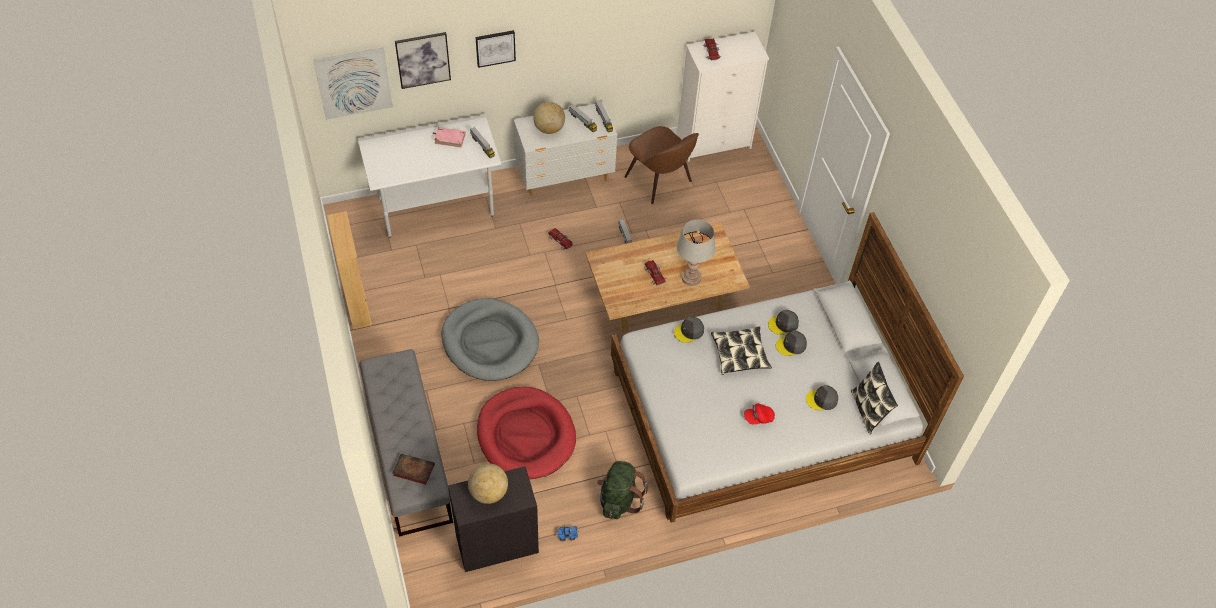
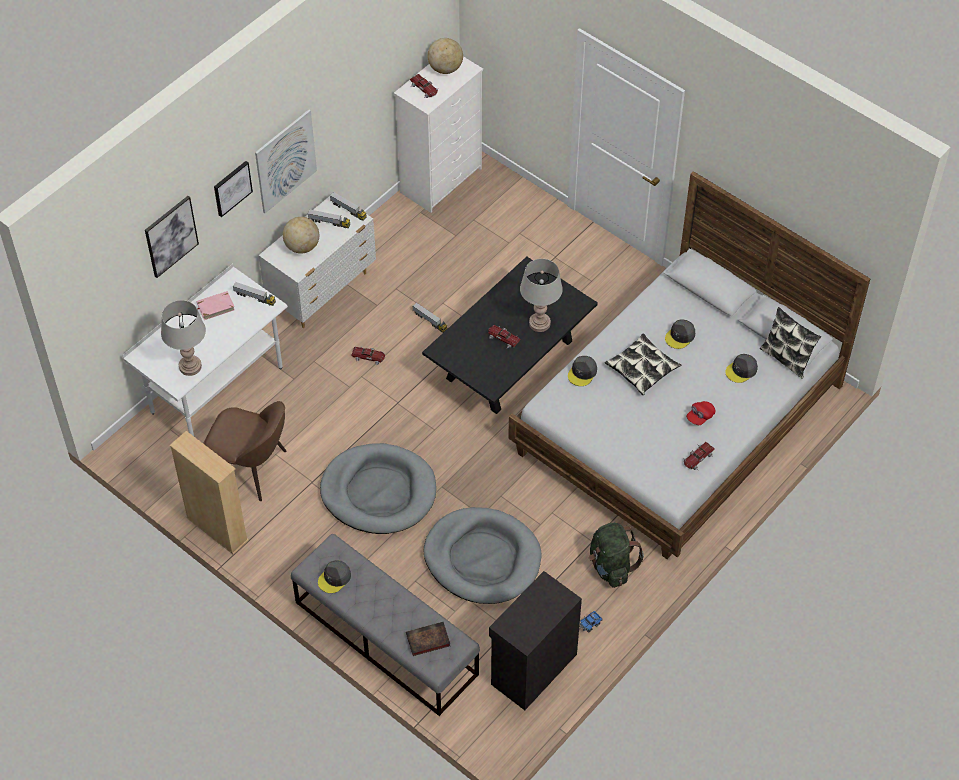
camera: 30 degrees left, 0 degrees up
(353, 83) = (112, 296): picture -> picture (285, 161)
(397, 171) = (190, 366): none -> grey table lamp
(489, 492) = (530, 612): globe -> globe (445, 68)
(526, 435) = (482, 558): red dog bed -> grey dog bed
(660, 181) = (418, 246): brown chair -> brown chair (251, 469)
(663, 298) = (510, 360): beige coffee table -> black coffee table
(730, 450) = (698, 458): none -> toy car
(783, 324) = (659, 321): grey cap -> grey cap (334, 578)

